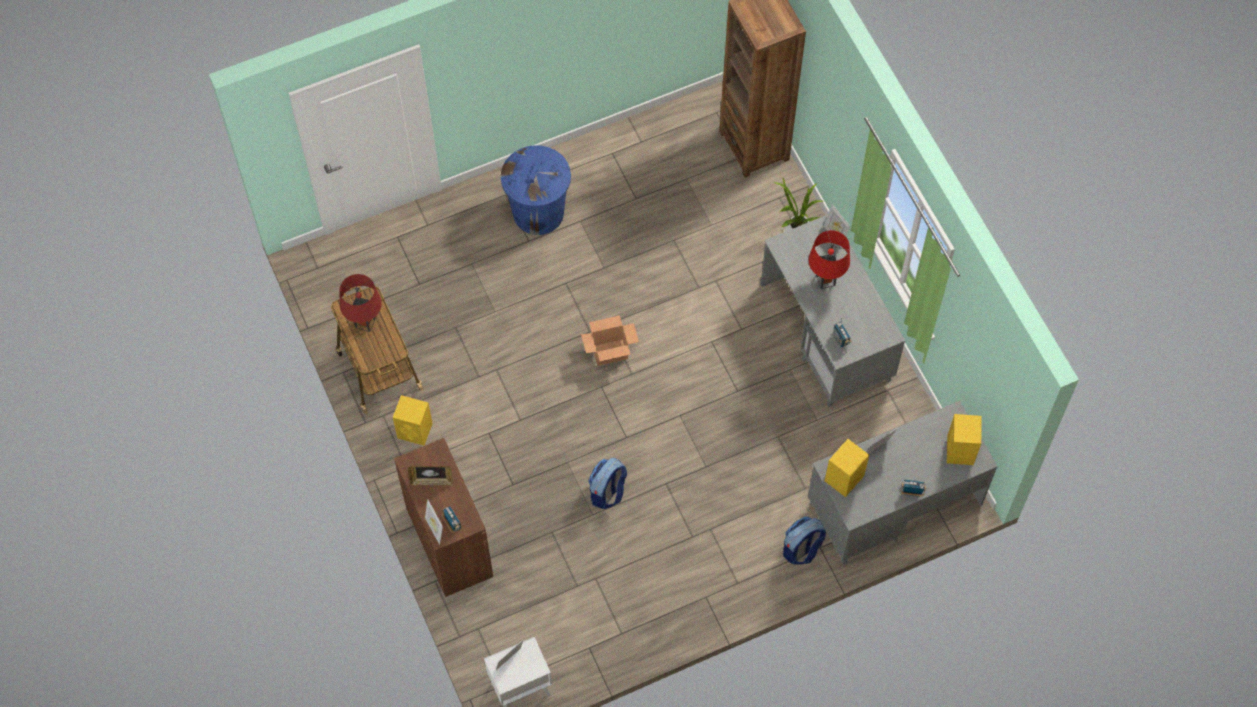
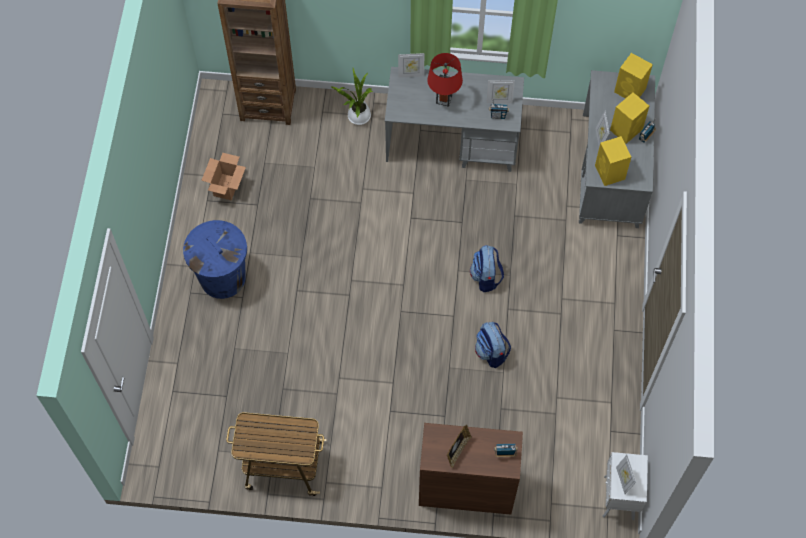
camera: 60 degrees left, 0 degrees up
(365, 323) = (267, 438): red table lamp -> none
(415, 431) = (355, 464): yellow speaker -> yellow speaker (626, 129)
(435, 529) = (502, 469): picture frame -> picture frame (499, 100)
(610, 352) = (376, 290): cardboard box -> cardboard box (226, 186)
(802, 549) = (612, 247): backpack -> backpack (486, 277)

